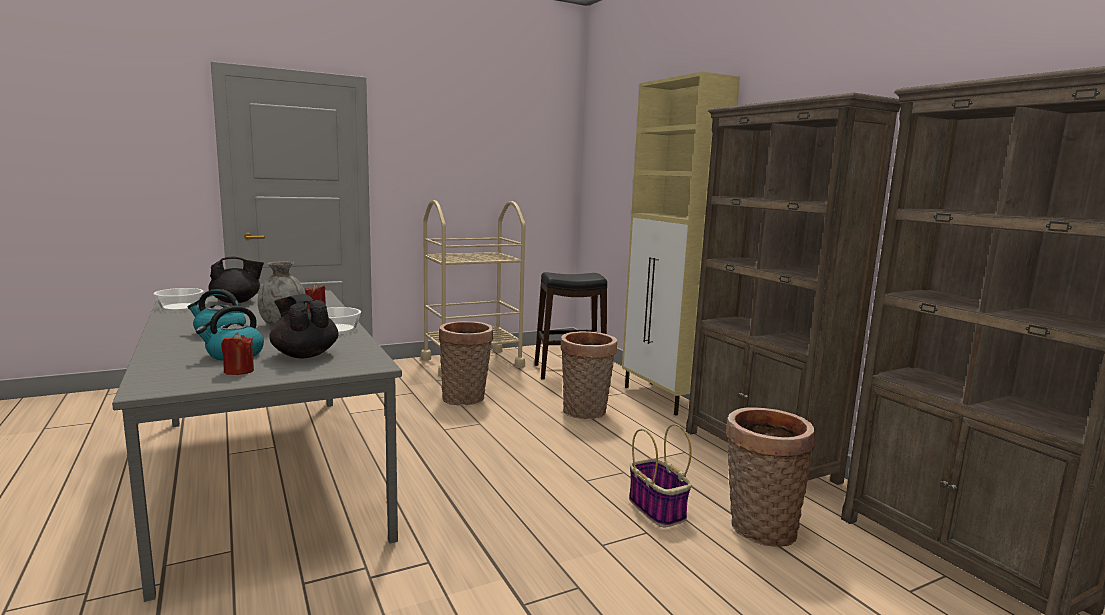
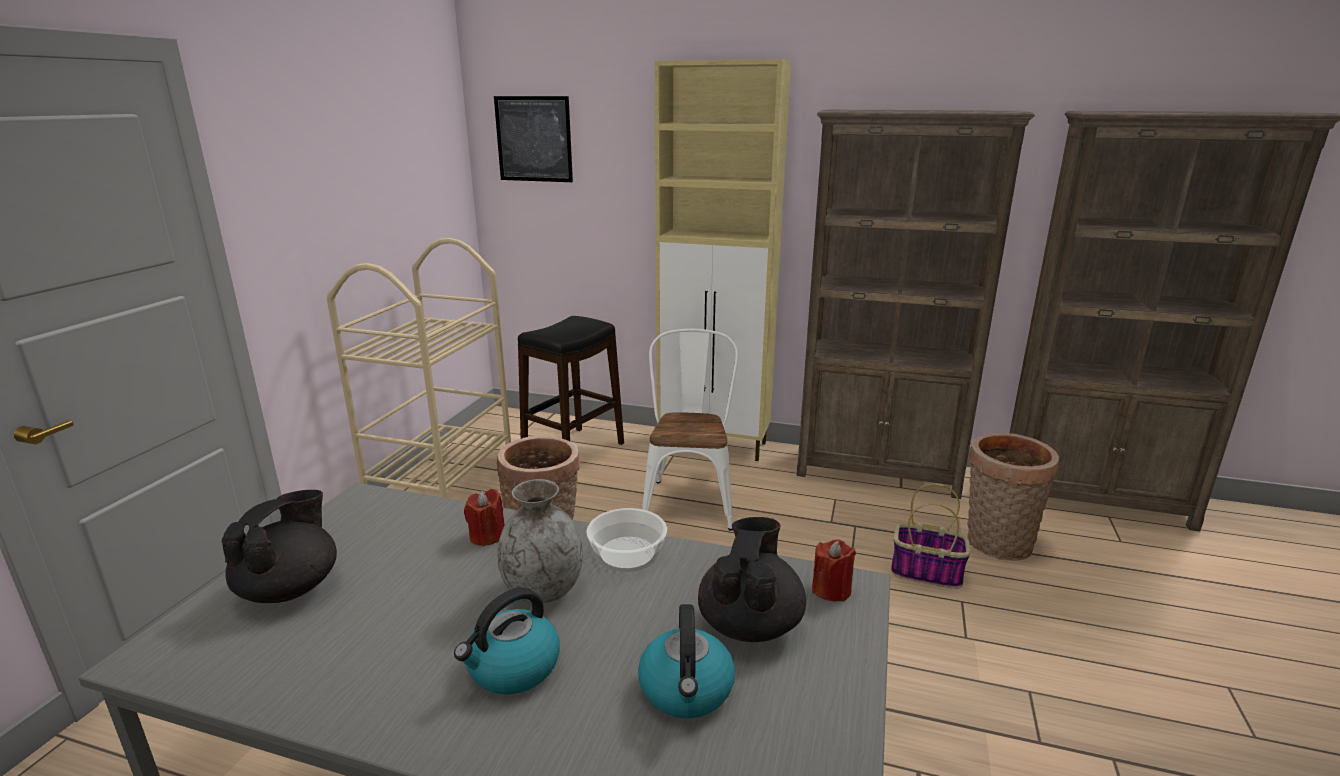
camera: 45 degrees left, 10 degrees up
(180, 307) = (223, 664): bowl -> none
(239, 371) = (791, 711): red candle -> red candle (831, 590)
(304, 355) = (750, 623): black teapot -> black teapot turned 105 degrees clockwise
(585, 413) = (689, 499): basket -> white chair
(607, 148) = (534, 139): none -> picture

